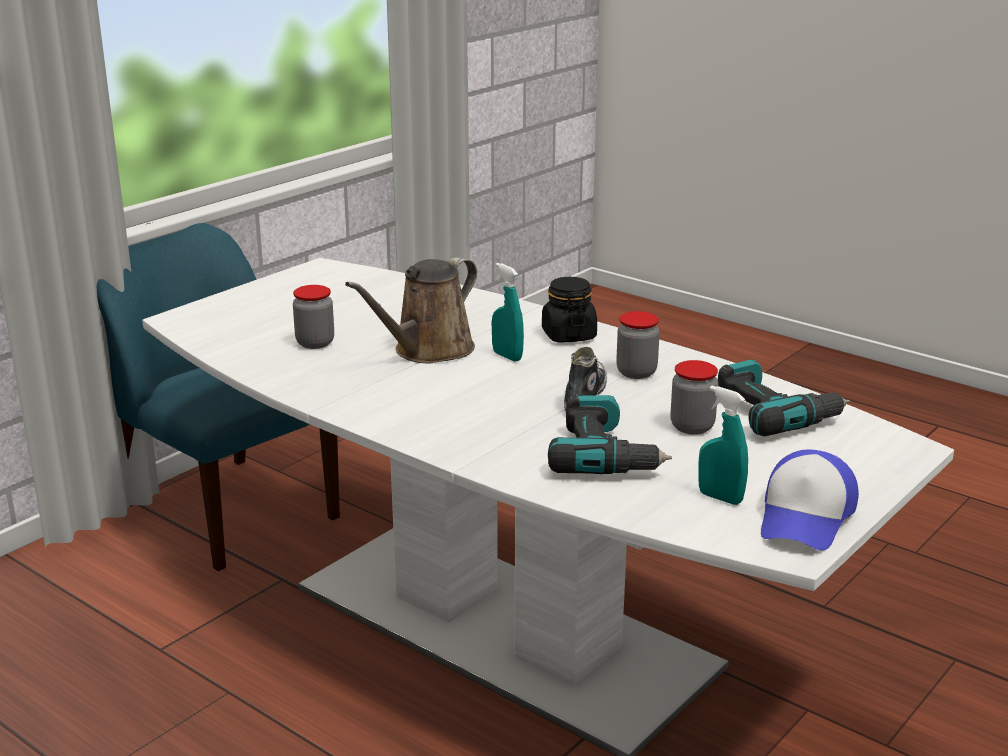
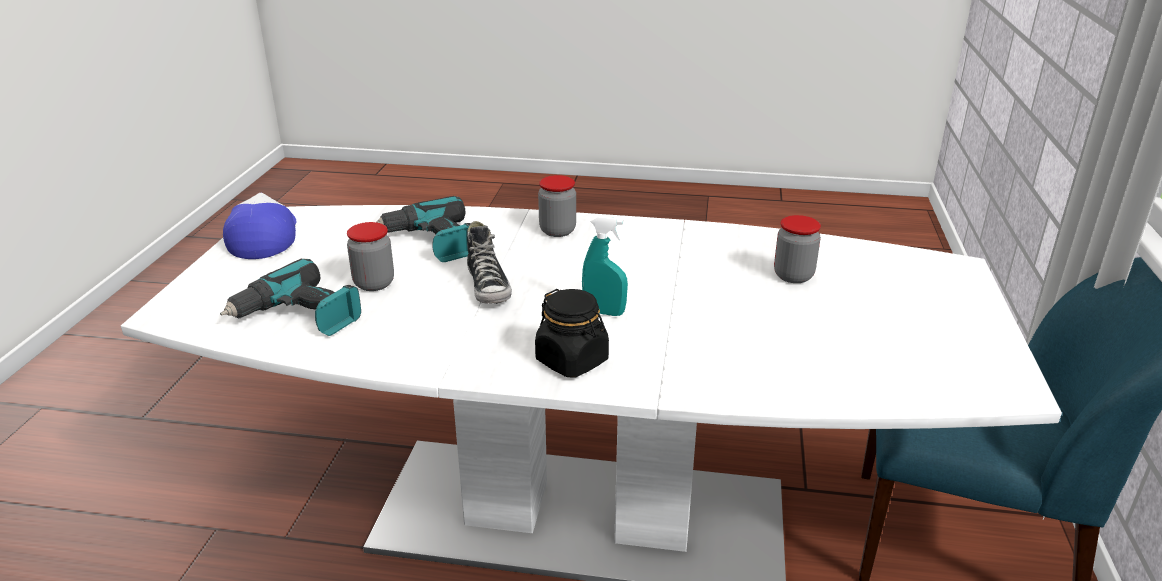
camera: 150 degrees right, 5 degrees up
(428, 351) = (683, 296): brown watering can -> none
(636, 372) = (459, 329): jar -> jar (557, 231)
(720, 498) = (330, 235): turquoise spray bottle -> none

